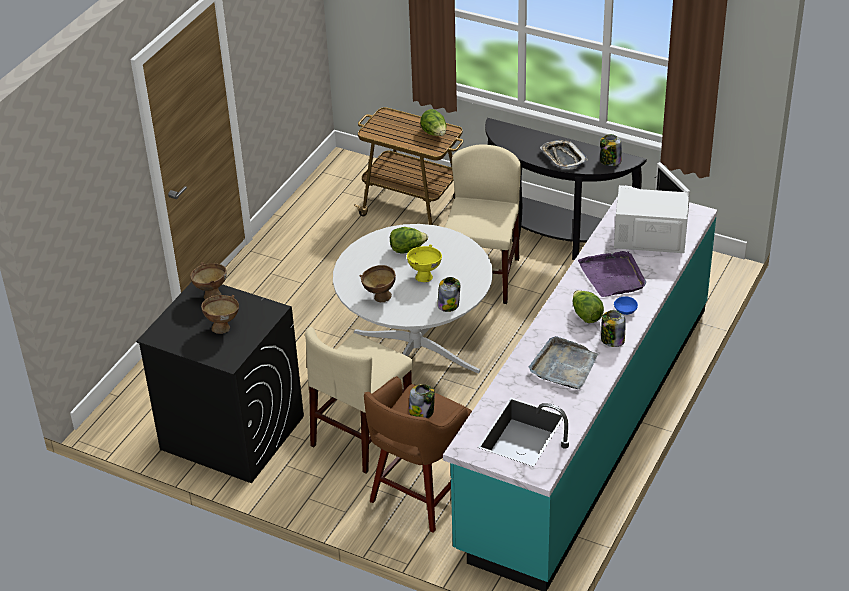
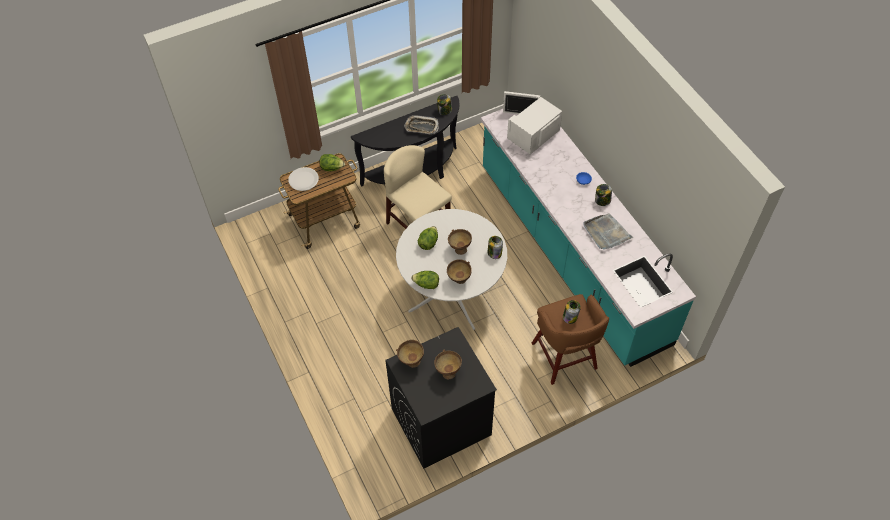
camera: 55 degrees left, 15 degrees up
(362, 435) = (497, 358): beige chair -> none
(395, 123) = (303, 180): none -> white plate
(425, 275) = (459, 248): yellow bowl -> brown bowl
(586, 315) = (574, 199): lettuce -> lettuce (426, 284)
(613, 276) = (552, 169): purple tray -> none

